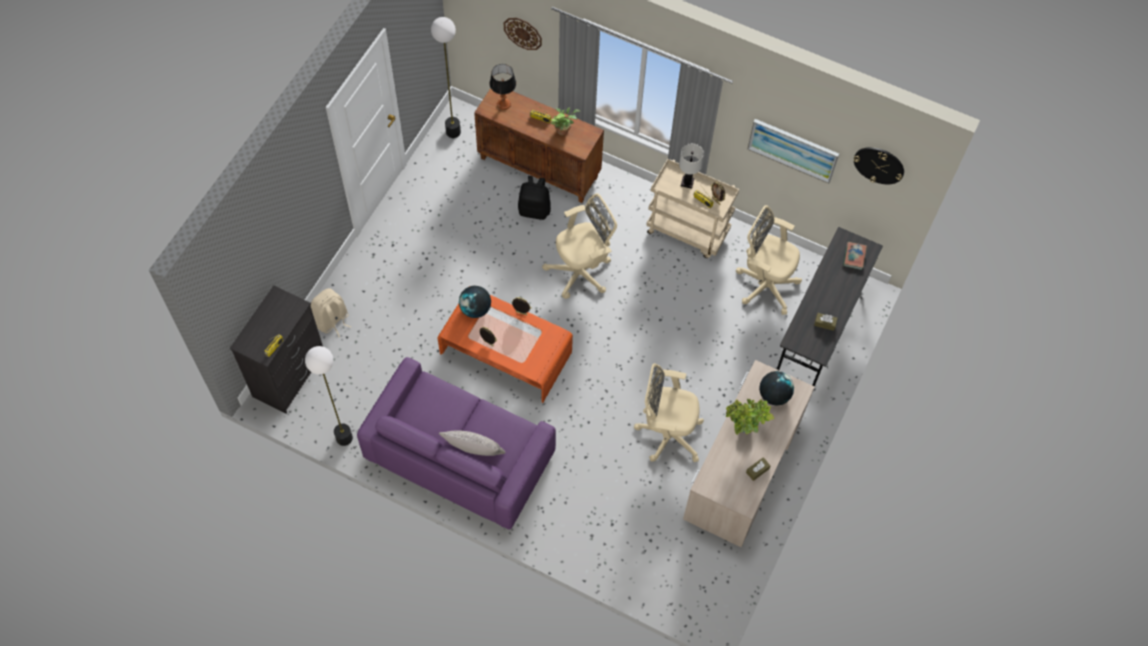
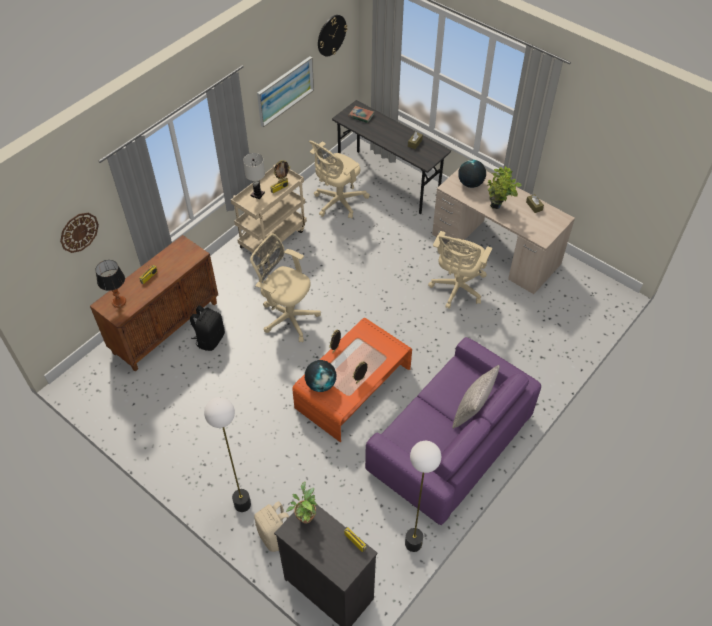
camera: 75 degrees left, 10 degrees down
(453, 132) = (93, 389): floor lamp -> floor lamp (242, 504)
(563, 130) = (169, 262): potted plant -> potted plant (305, 515)
(582, 272) = (287, 316): beige office chair -> beige office chair turned 45 degrees counterclockwise

